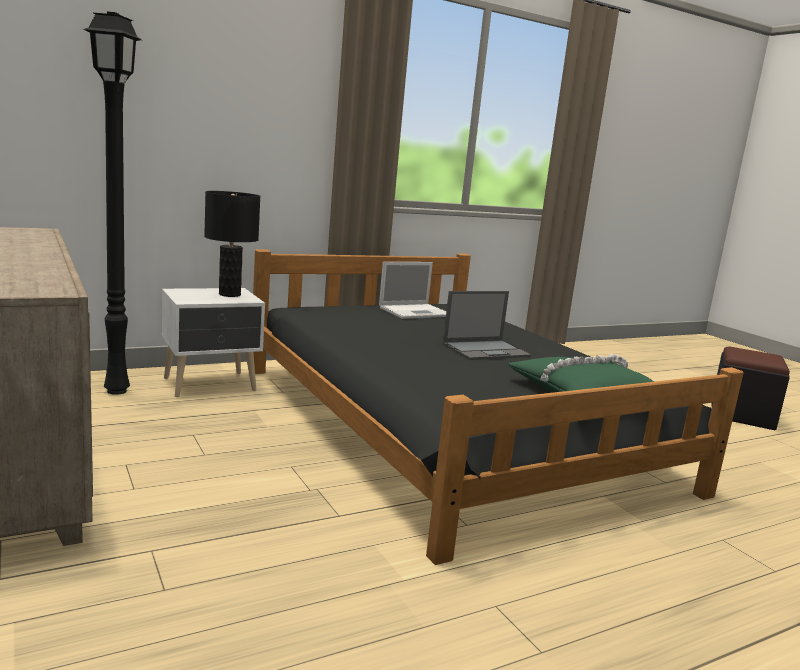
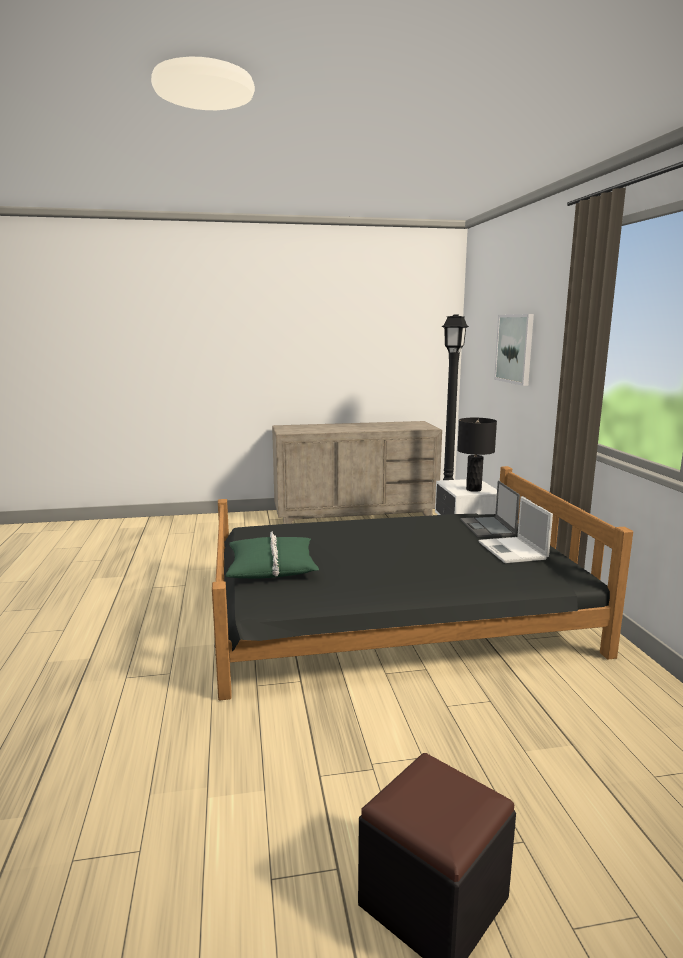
camera: 110 degrees right, 0 degrees up
(177, 87) = (515, 348): none -> picture
(486, 350) = (382, 556): laptop -> laptop (488, 527)

